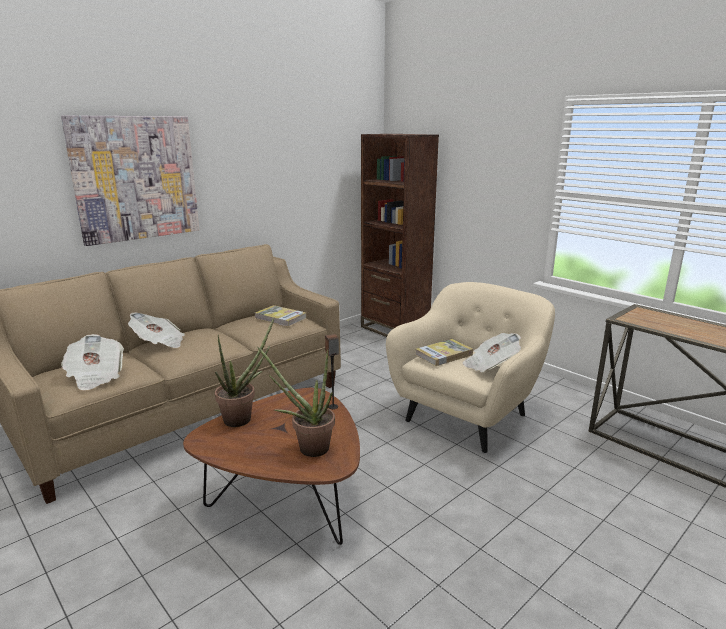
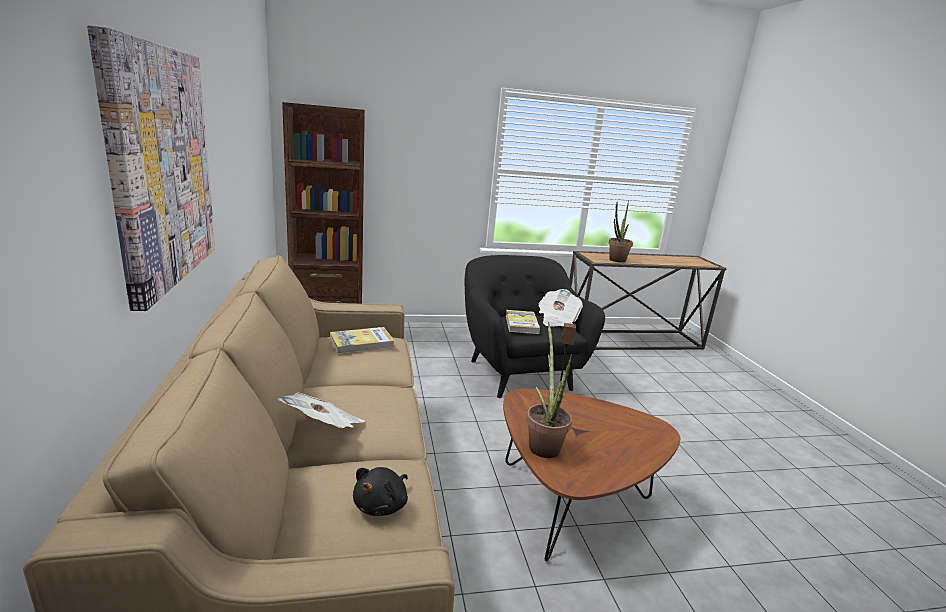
camera: 60 degrees left, 0 degrees up
(95, 376) = (382, 505): newspaper -> black plush toy
(307, 448) = (624, 430): potted plant -> potted plant (615, 261)
(468, 416) = (518, 373): beige armchair -> black armchair

